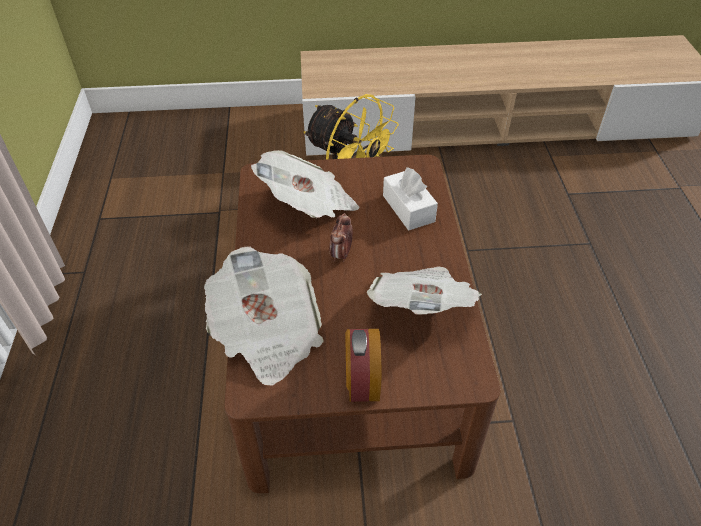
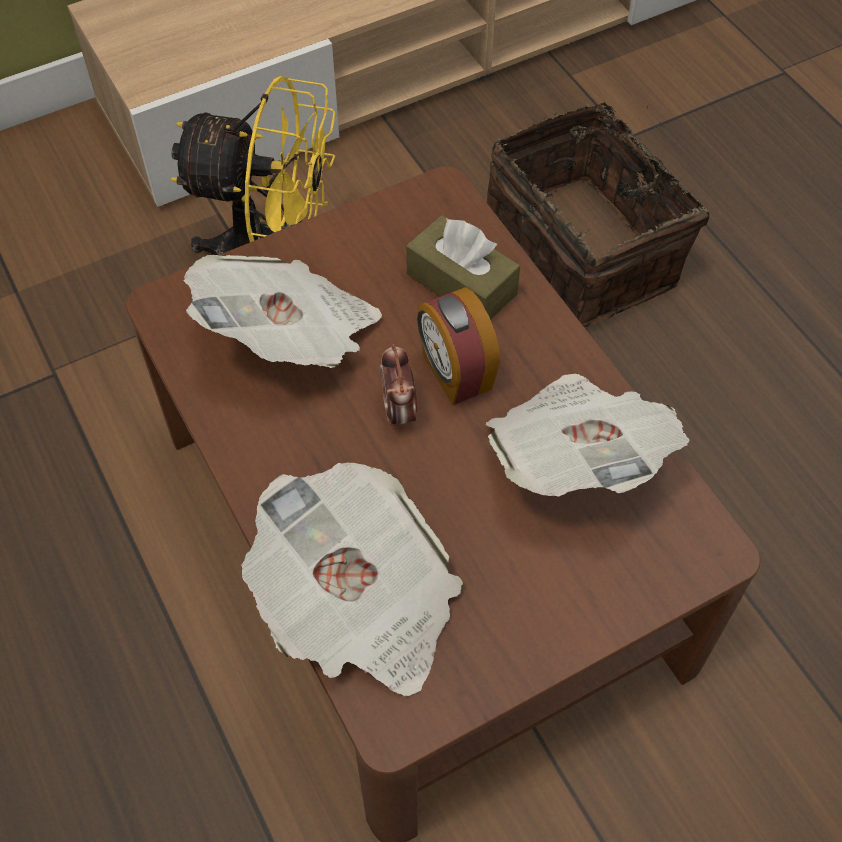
camera: 25 degrees left, 10 degrees up
(362, 381) = (554, 623): alarm clock -> alarm clock (455, 373)
(408, 208) = (461, 284): white tissue box -> brown tissue box
(515, 240) = (585, 251): none -> basket

